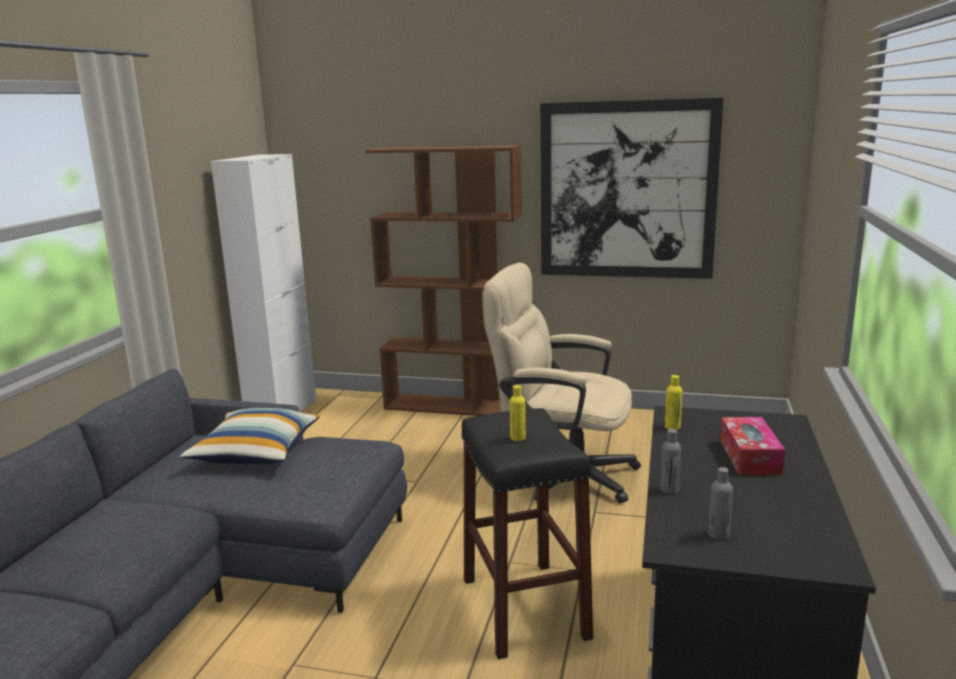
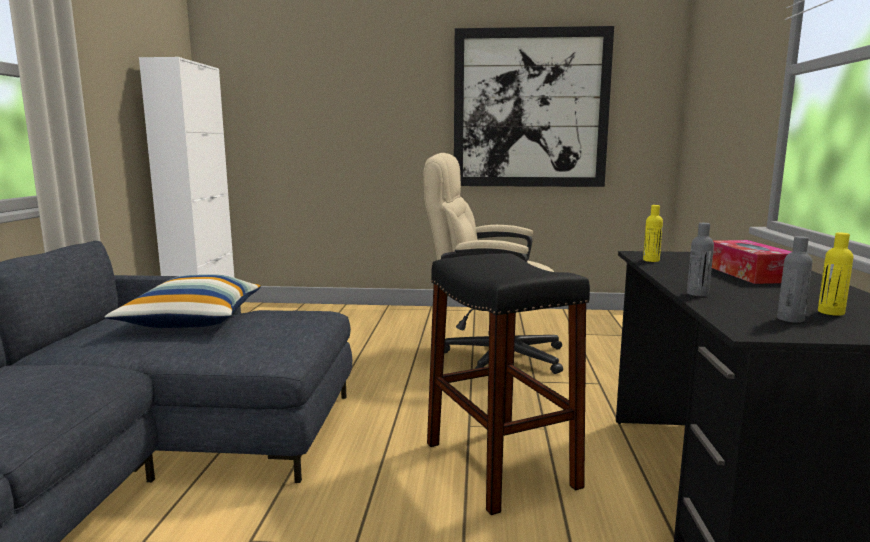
camera: 10 degrees left, 5 degrees down
(455, 406) = (373, 311): brown bookcase -> none
(517, 438) = (502, 269): yellow bottle -> yellow bottle (831, 312)

